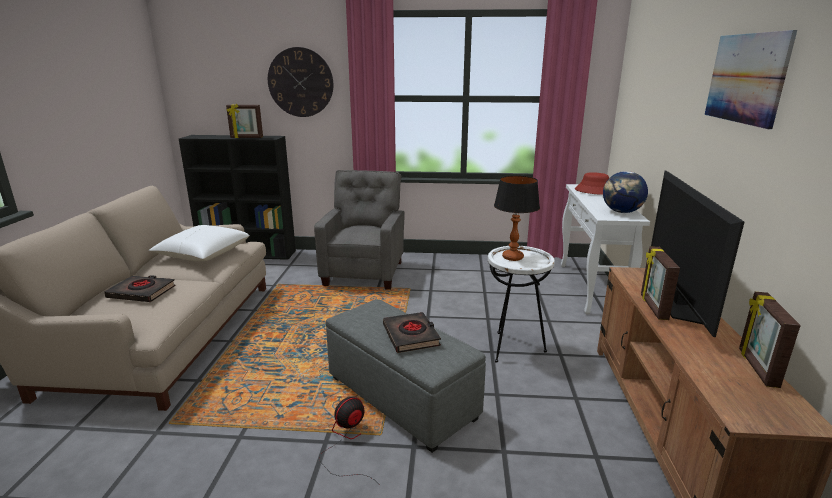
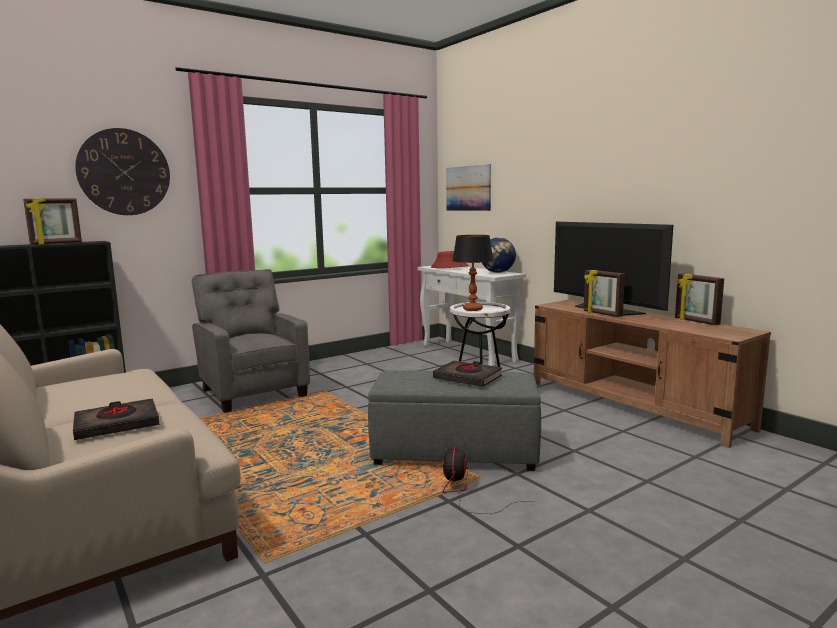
camera: 40 degrees left, 10 degrees down
(203, 253) = (108, 384): white pillow -> none
(746, 78) = (608, 147): picture -> picture (468, 188)

